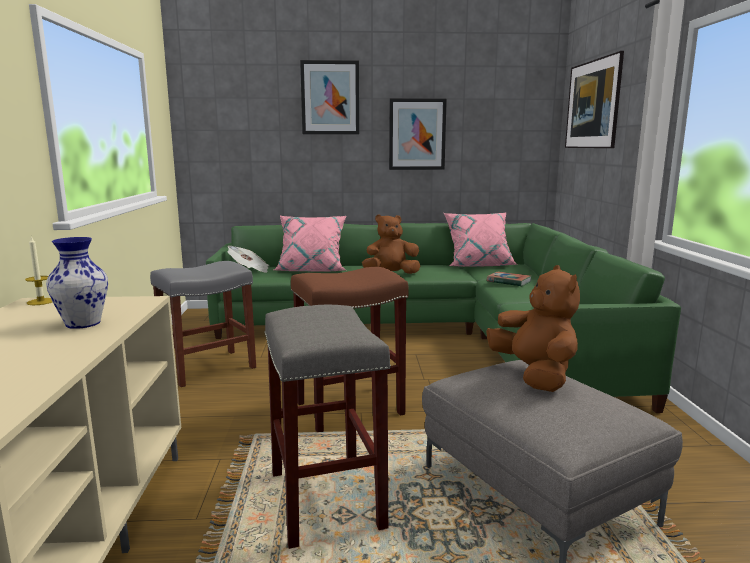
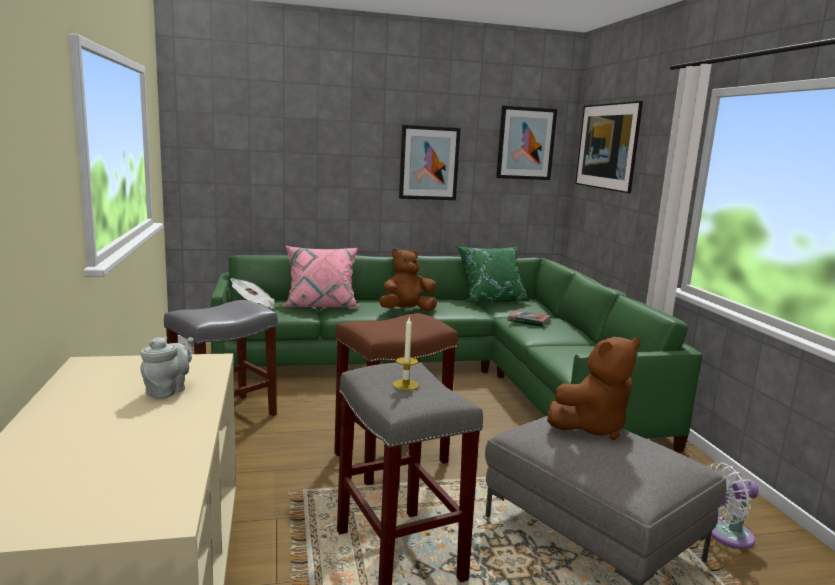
camera: 10 degrees left, 0 degrees up
(41, 301) = (98, 362): candle -> candle (405, 385)
(82, 324) = (168, 390): vase -> grey teapot
(330, 98) = (340, 120): picture -> picture (526, 143)
(478, 265) = (491, 300): pink pillow -> green pillow
(534, 375) = (592, 427): brown plush toy -> brown plush toy turned 90 degrees clockwise
(694, 500) = (726, 536): none -> white fan

